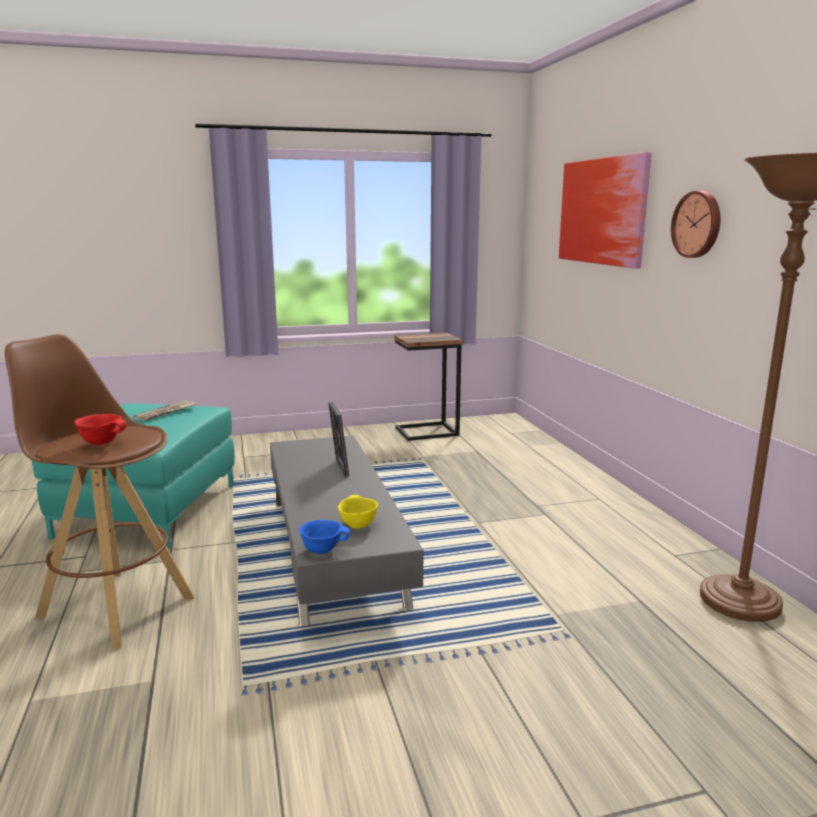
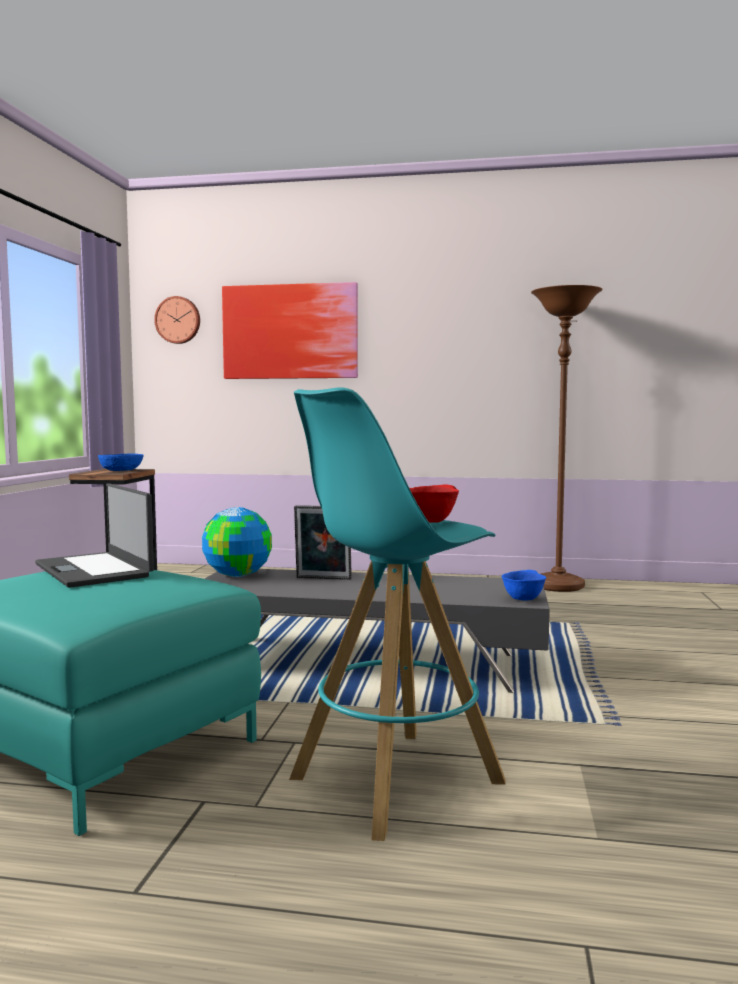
camera: 65 degrees left, 10 degrees down
(115, 606) = (394, 780): brown stool -> turquoise stool
(166, 412) = (95, 570): newspaper -> laptop
(329, 444) = (237, 575): none -> globe
(357, 525) = (477, 587): yellow bowl -> none
(433, 337) = (121, 470): none -> blue bowl
(698, 224) = (424, 339): wall clock -> wall clock (178, 320)

